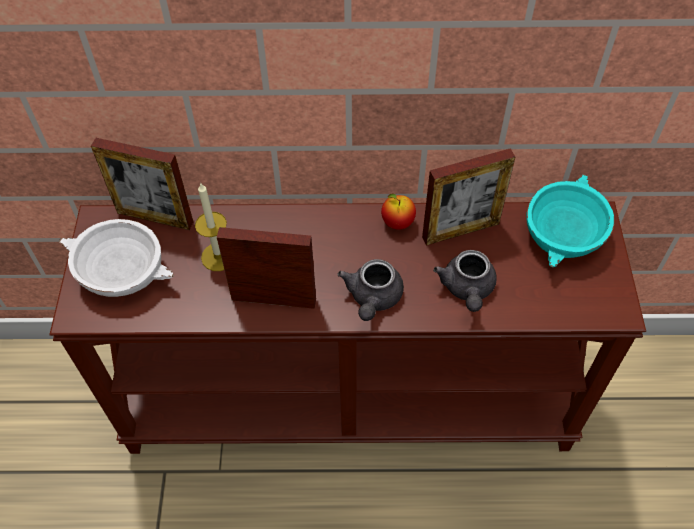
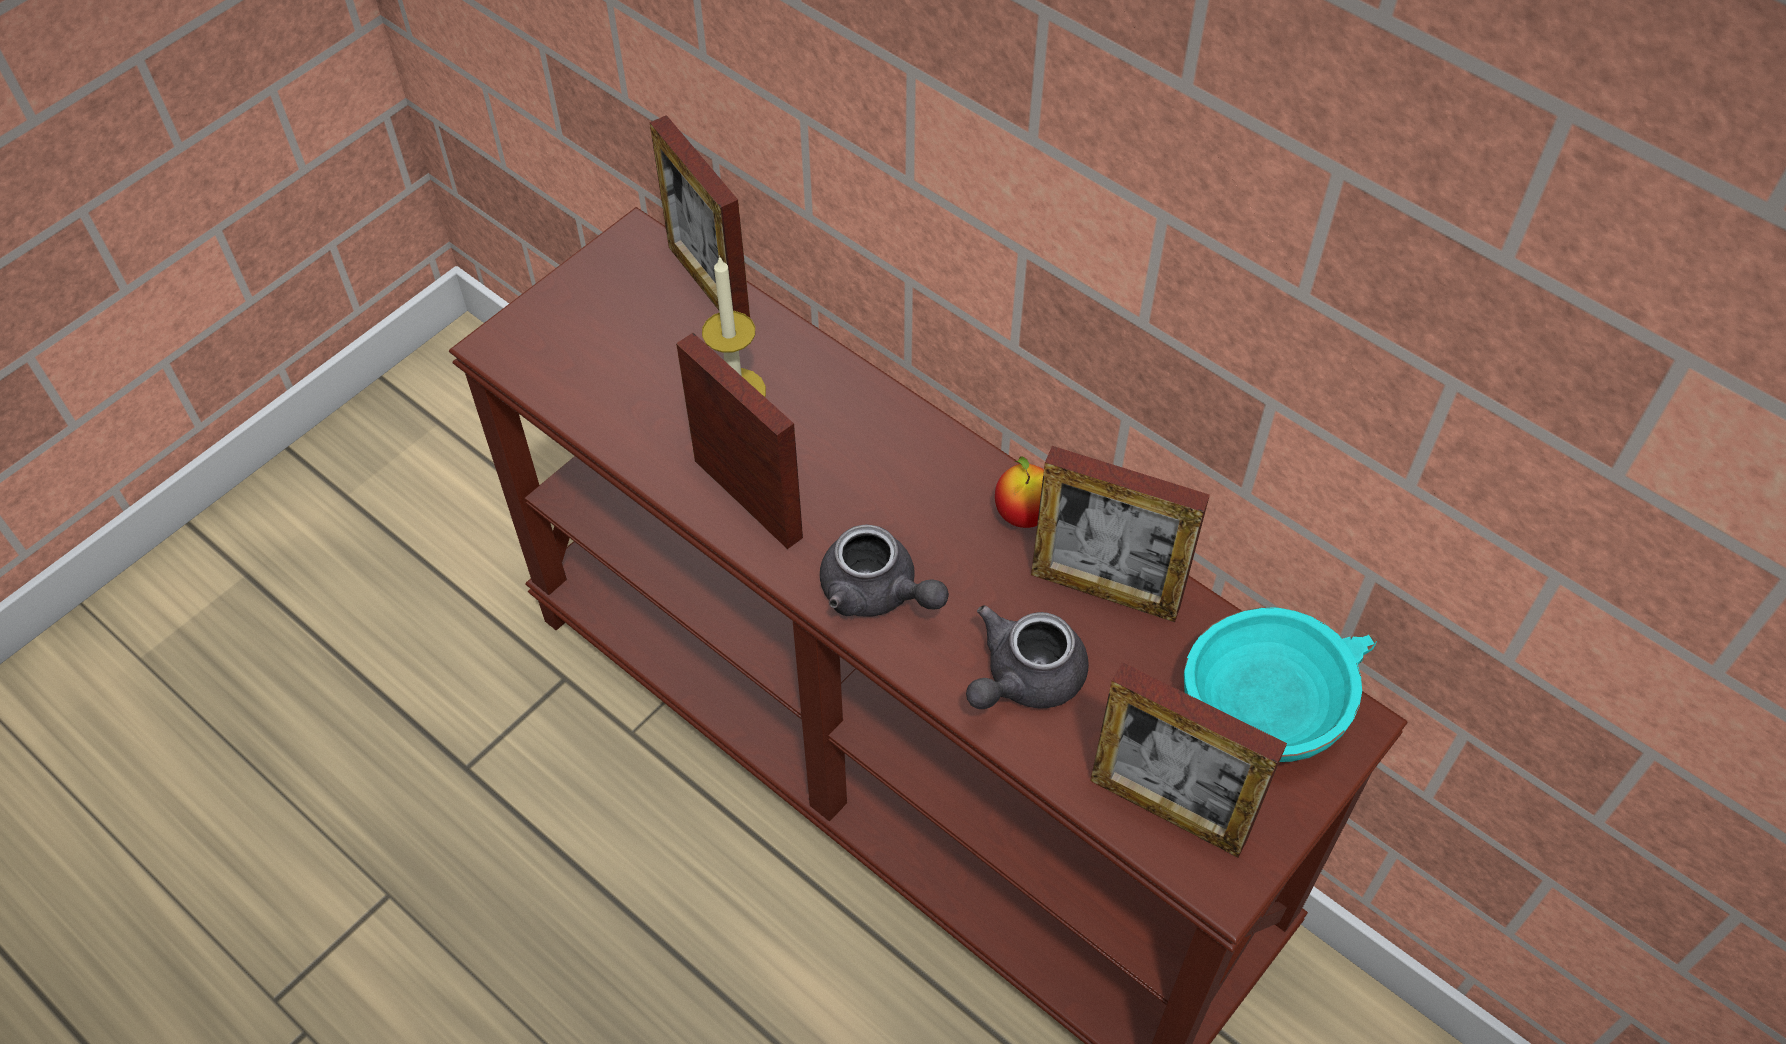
camera: 40 degrees right, 0 degrees up
(123, 271) = (603, 329): white bowl -> none
(372, 298) = (878, 593): grey teapot -> grey teapot turned 105 degrees counterclockwise
(572, 299) = (1168, 810): none -> picture frame

